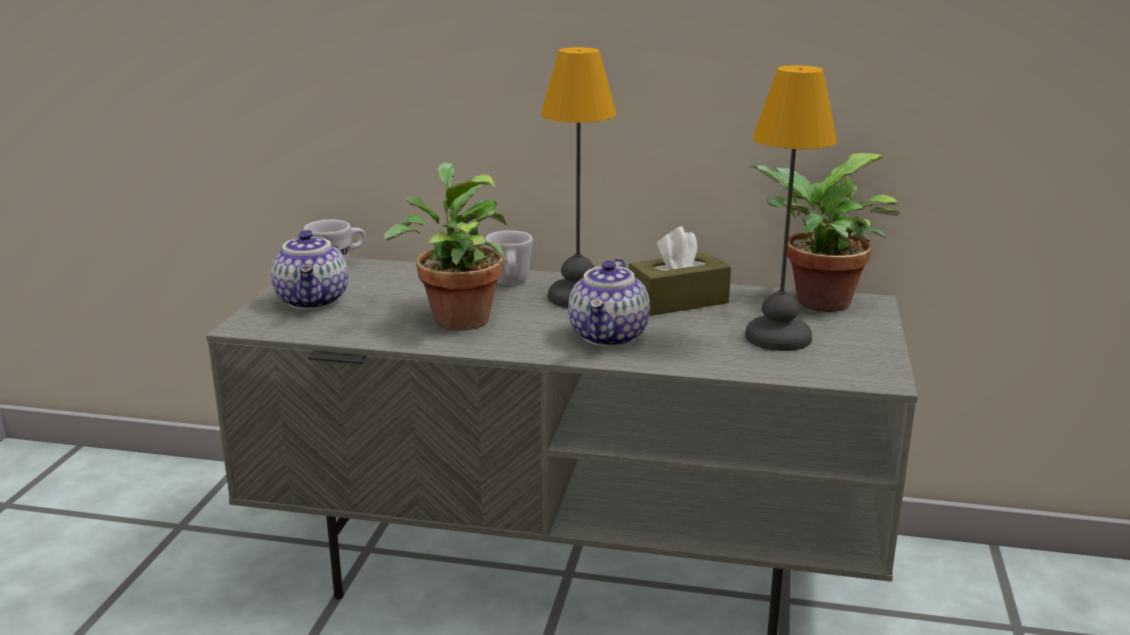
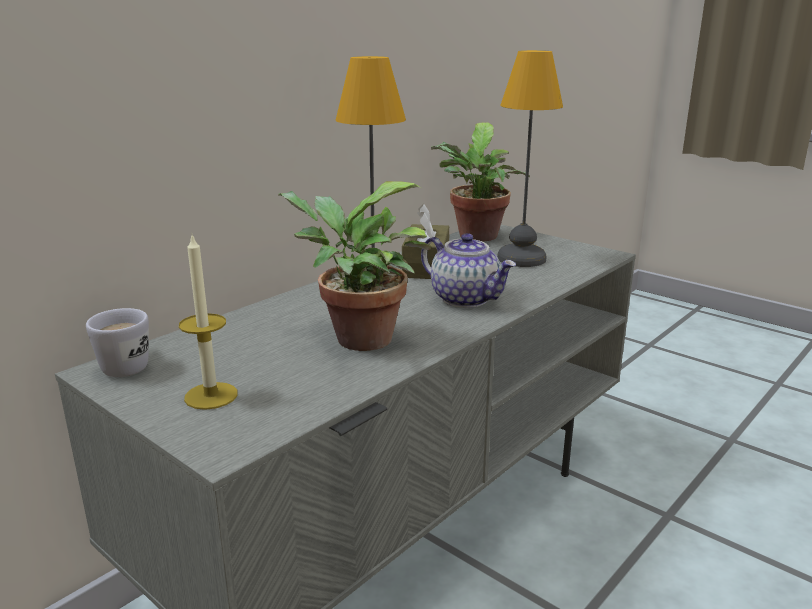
camera: 60 degrees left, 0 degrees up
(314, 301) = (211, 396): teapot -> candle
(510, 284) = (308, 304): white mug -> none

